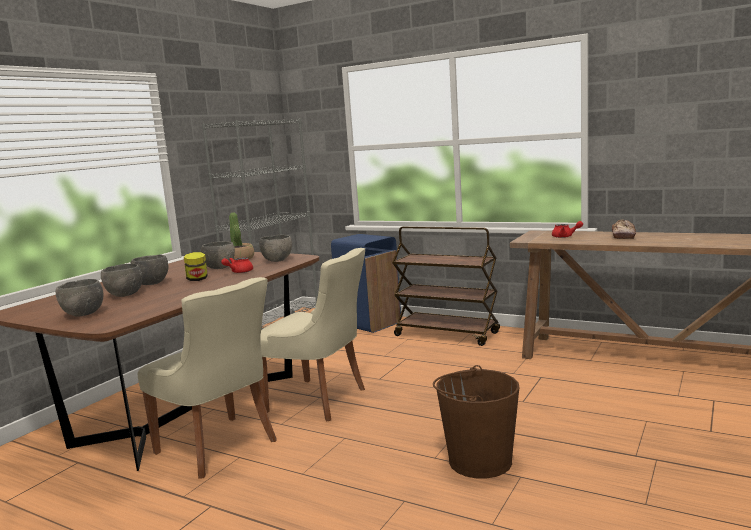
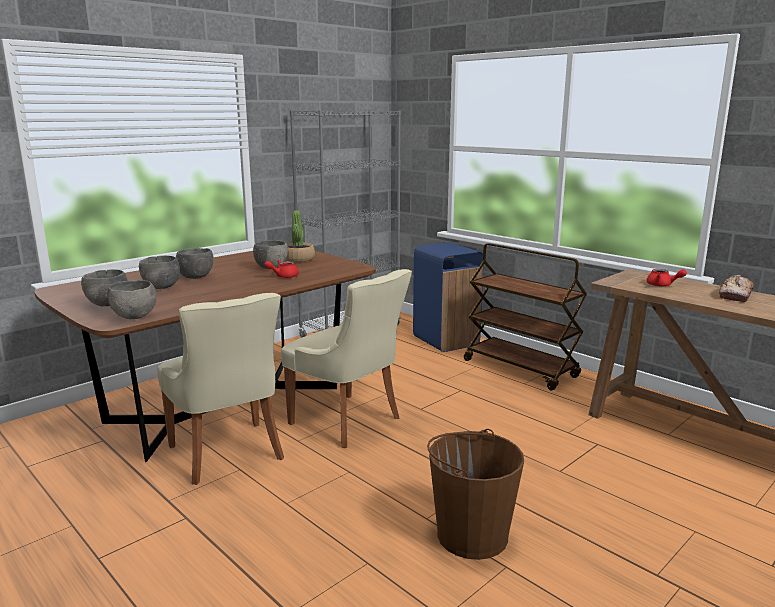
camera: 15 degrees right, 5 degrees up
(197, 279) = (239, 279): jar -> none
(277, 260) = (331, 267): grey bowl -> grey bowl (135, 317)

